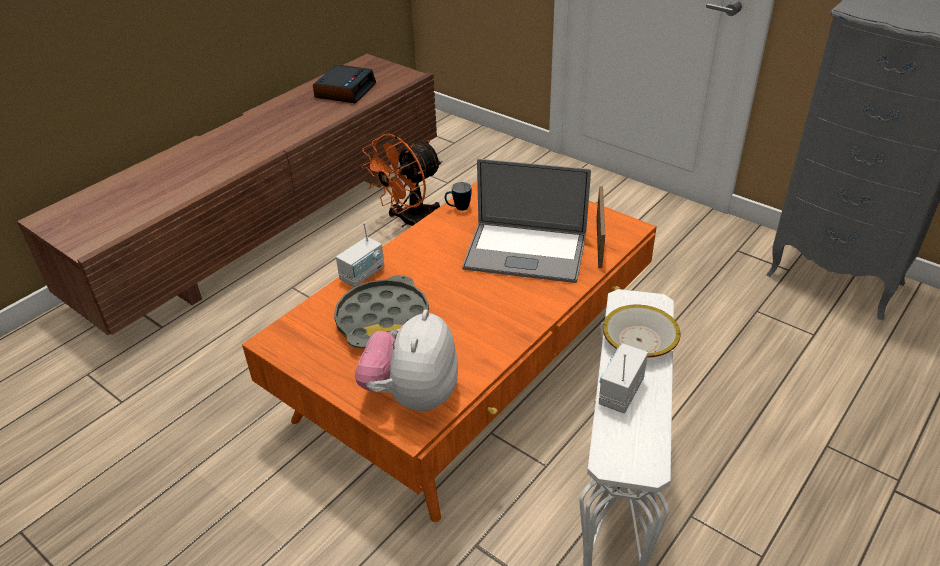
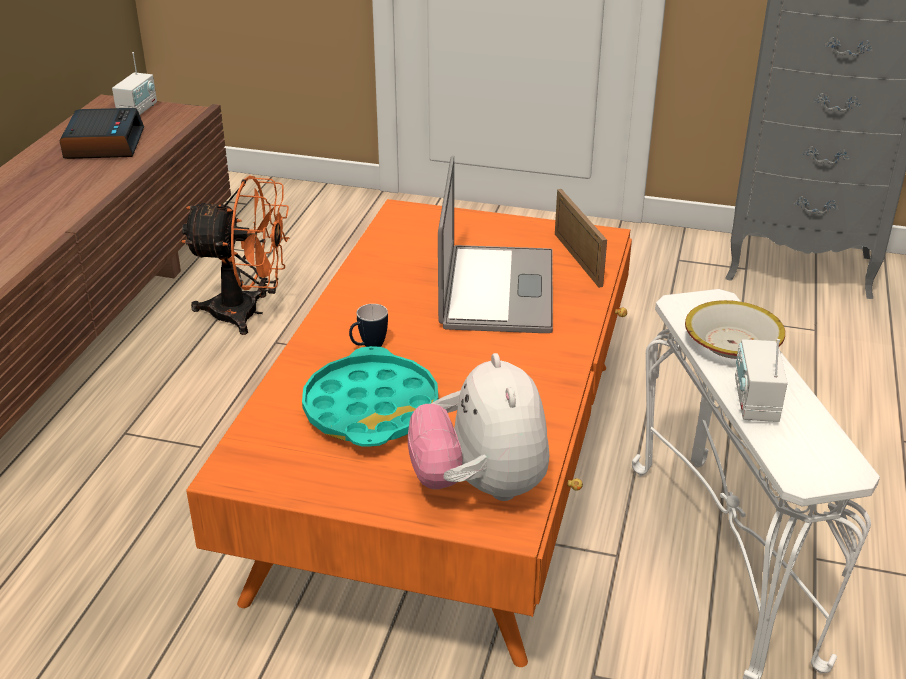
camera: 25 degrees left, 5 degrees down
(363, 275) = (301, 362): radio -> radio (138, 110)
(383, 320) = (371, 409): grey tray -> turquoise tray
(409, 223) = (248, 313): orange fan -> orange fan turned 105 degrees counterclockwise
(458, 208) = (372, 257): mug -> mug (368, 346)
(525, 252) = (497, 289): laptop -> laptop turned 75 degrees counterclockwise

